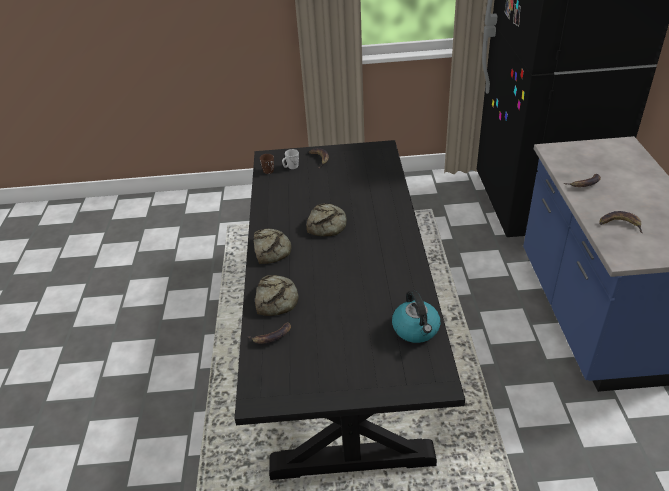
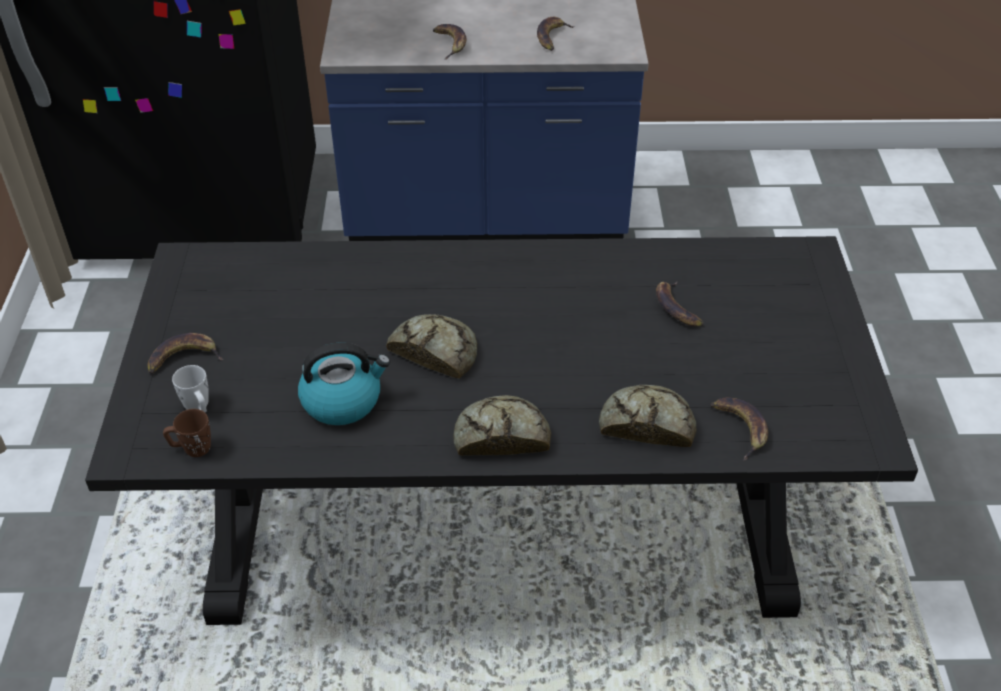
camera: 90 degrees left, 5 degrees up
(371, 310) = (676, 308): none -> banana
(416, 329) = (714, 264): kettle -> kettle (343, 400)

